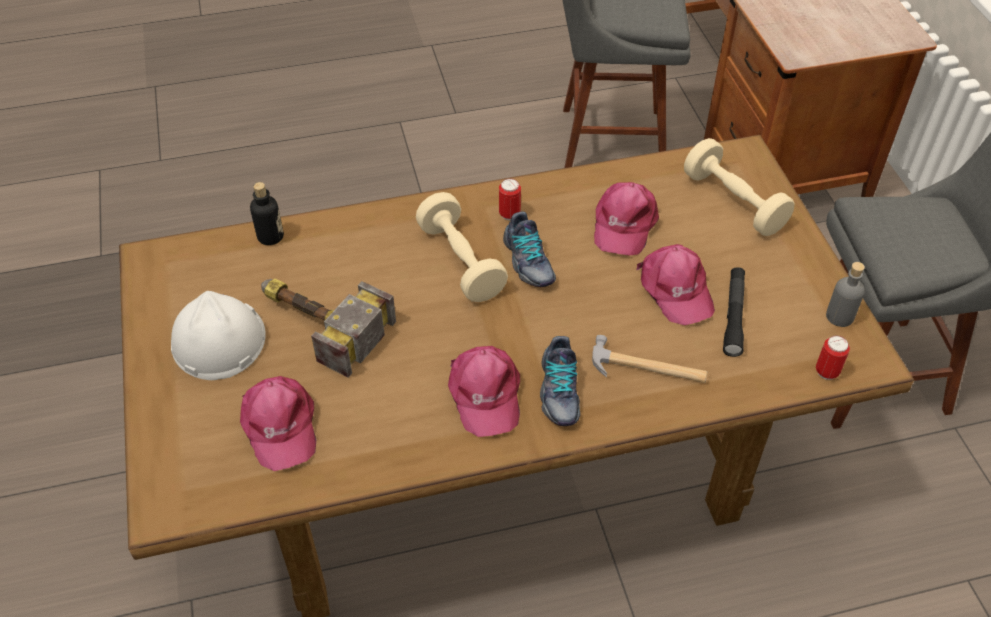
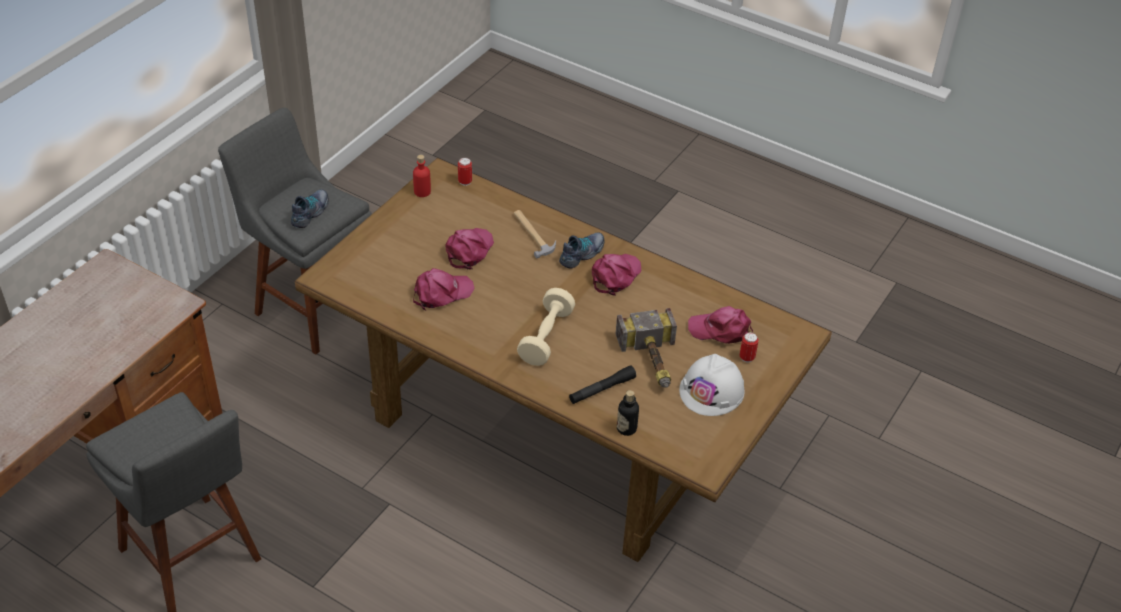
camera: 135 degrees left, 5 degrees down
(279, 426) = (721, 330): pink cap -> pink cap turned 105 degrees counterclockwise
(509, 214) = (487, 341): can -> can (747, 357)
(527, 262) = (514, 312): shoe -> shoe (311, 212)
(733, 316) = (464, 223): black flashlight -> black flashlight (602, 389)
(734, 202) = (373, 262): beige dumbbell -> none
(839, 316) = (422, 192): grey bottle -> red bottle

